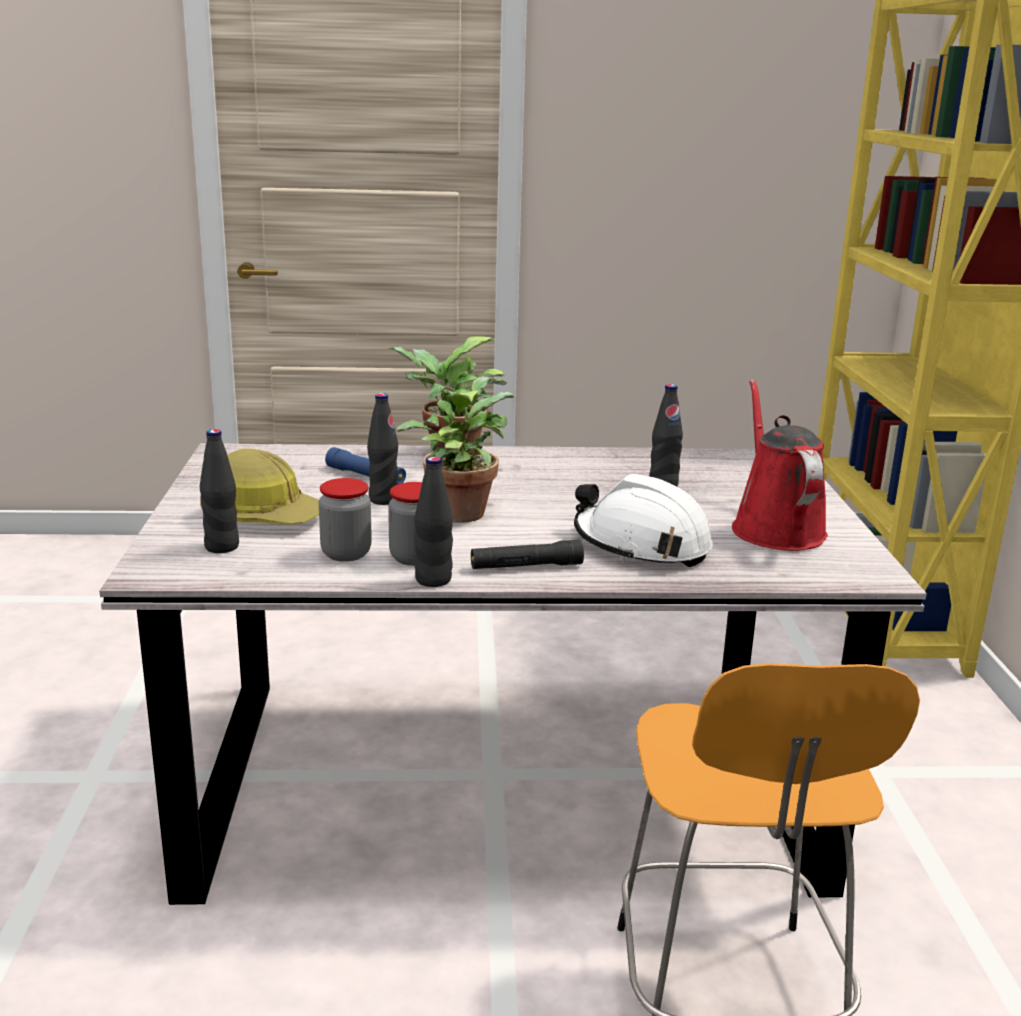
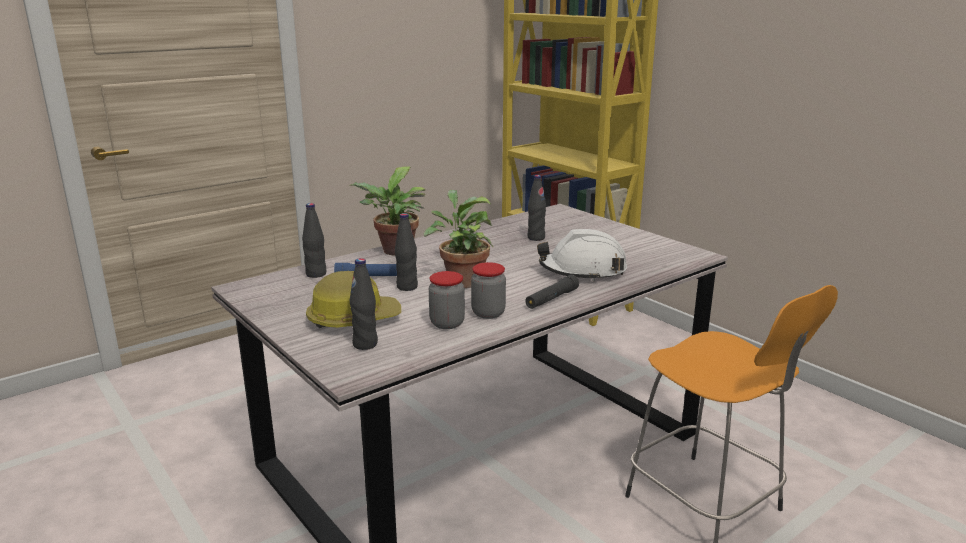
camera: 35 degrees left, 0 degrees up
(433, 580) = (521, 321): black bottle -> black bottle (316, 274)
(775, 528) = (622, 245): red watering can -> none

